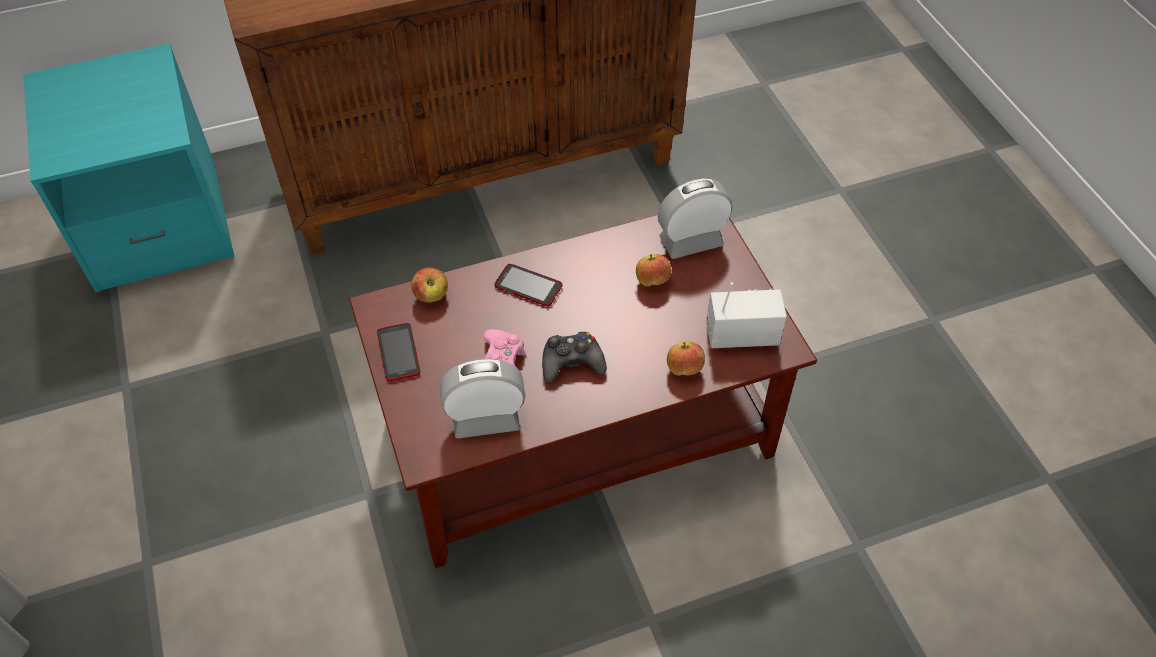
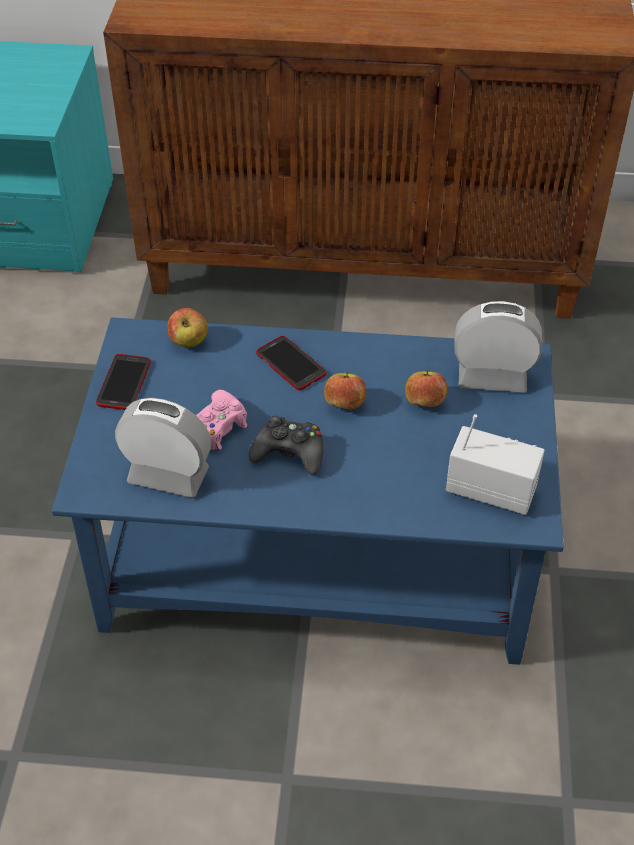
camera: 25 degrees right, 5 degrees down
(575, 435) = (313, 558): brown coffee table -> blue coffee table
(684, 369) = (404, 502): apple -> apple (344, 404)

